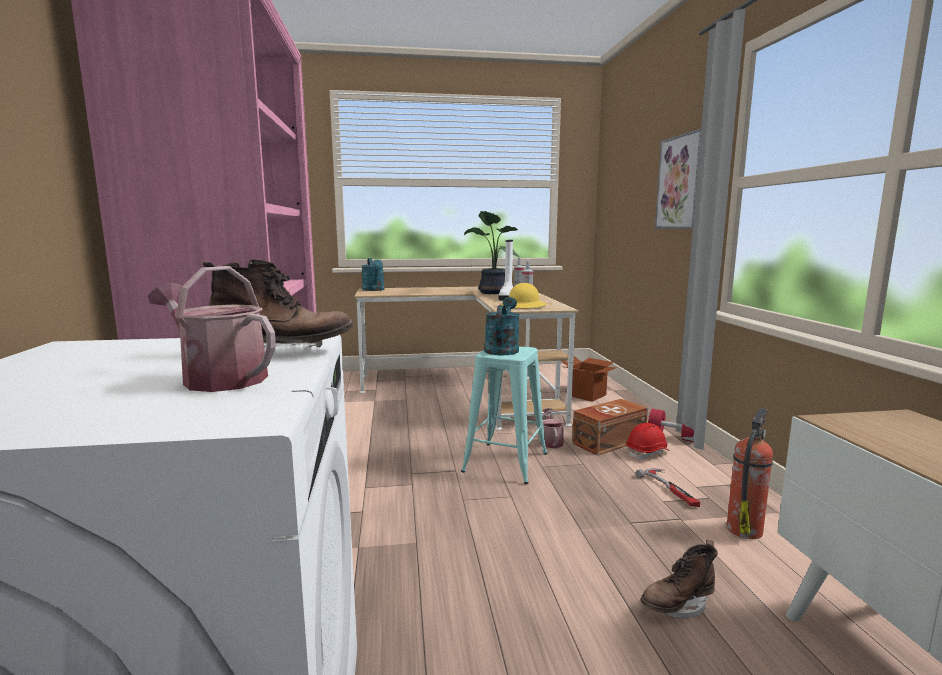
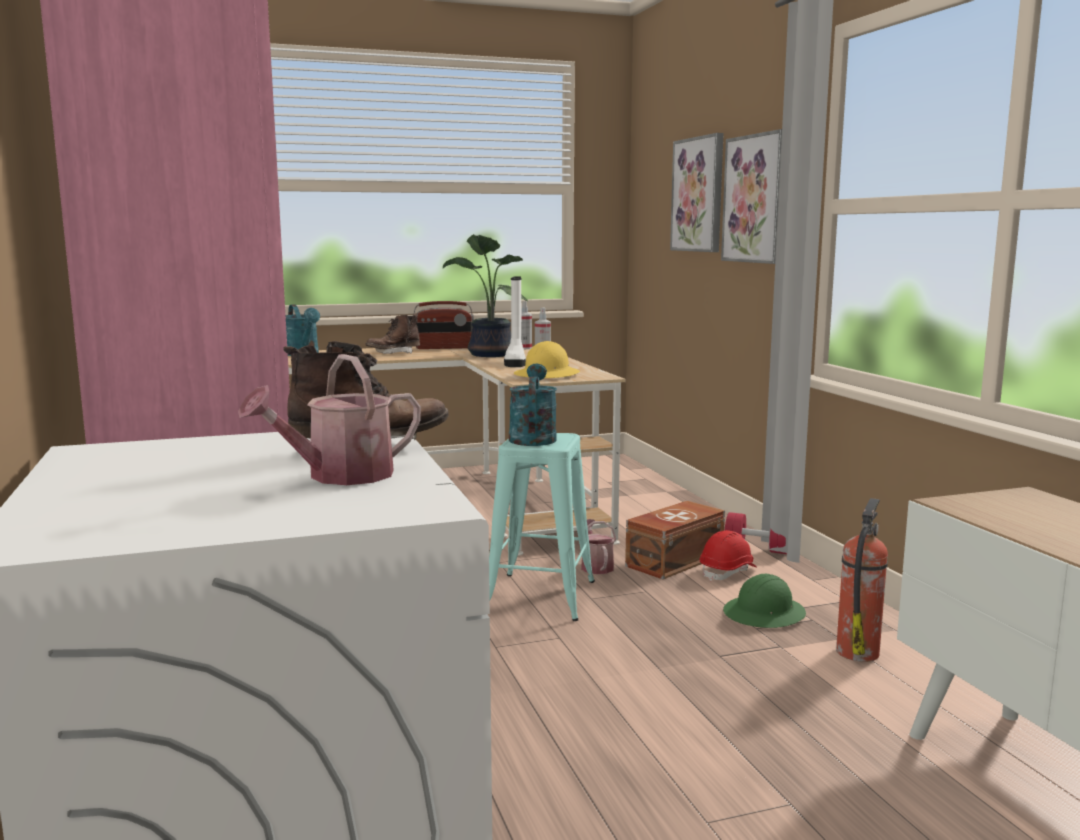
camera: 10 degrees left, 0 degrees up
(218, 378) = (340, 476): watering can -> watering can turned 60 degrees counterclockwise
(465, 288) = (443, 348): none -> radio
(586, 395) = (631, 501): cardboard box -> none
(641, 183) = (698, 195): none -> picture
(671, 490) = (764, 614): hammer -> green hard hat
(677, 605) = (788, 737): brown boot -> brown boot (393, 353)

